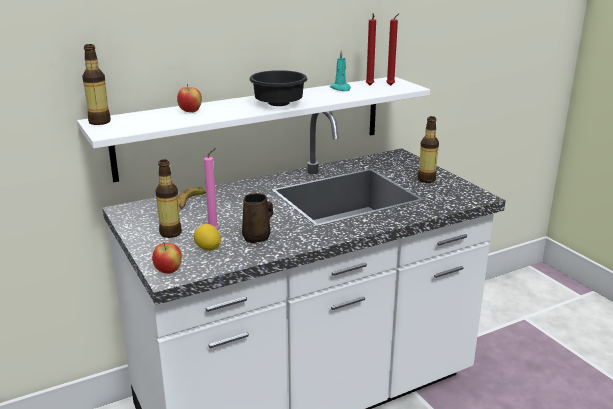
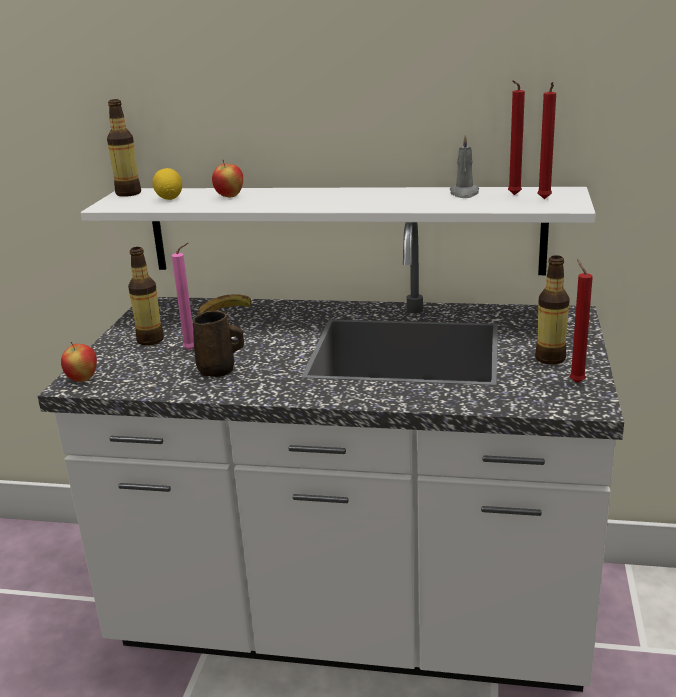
camera: 40 degrees right, 0 degrees up
(208, 248) = (153, 367): lemon -> lemon (169, 198)
(278, 105) = (337, 203): black bowl -> none
(341, 88) = (464, 194): turquoise candle -> grey candle
(456, 187) = (575, 382): none -> red candle

